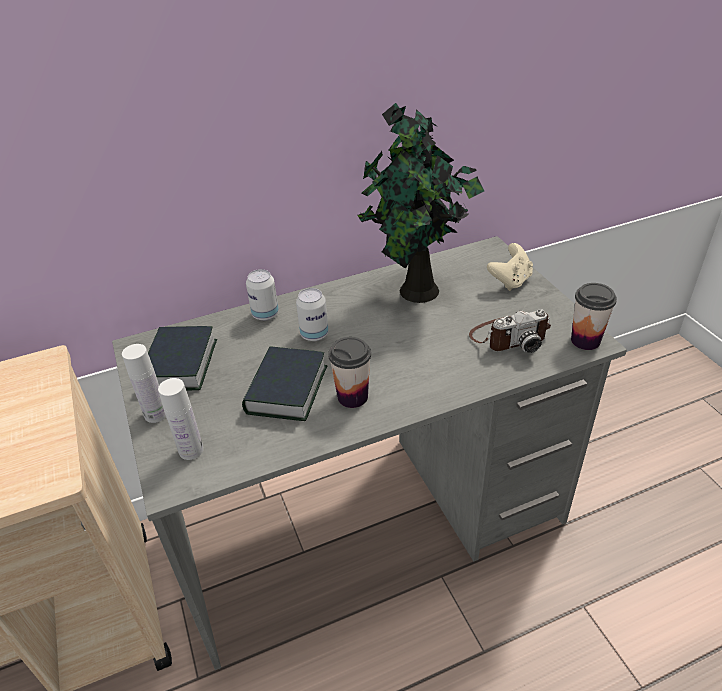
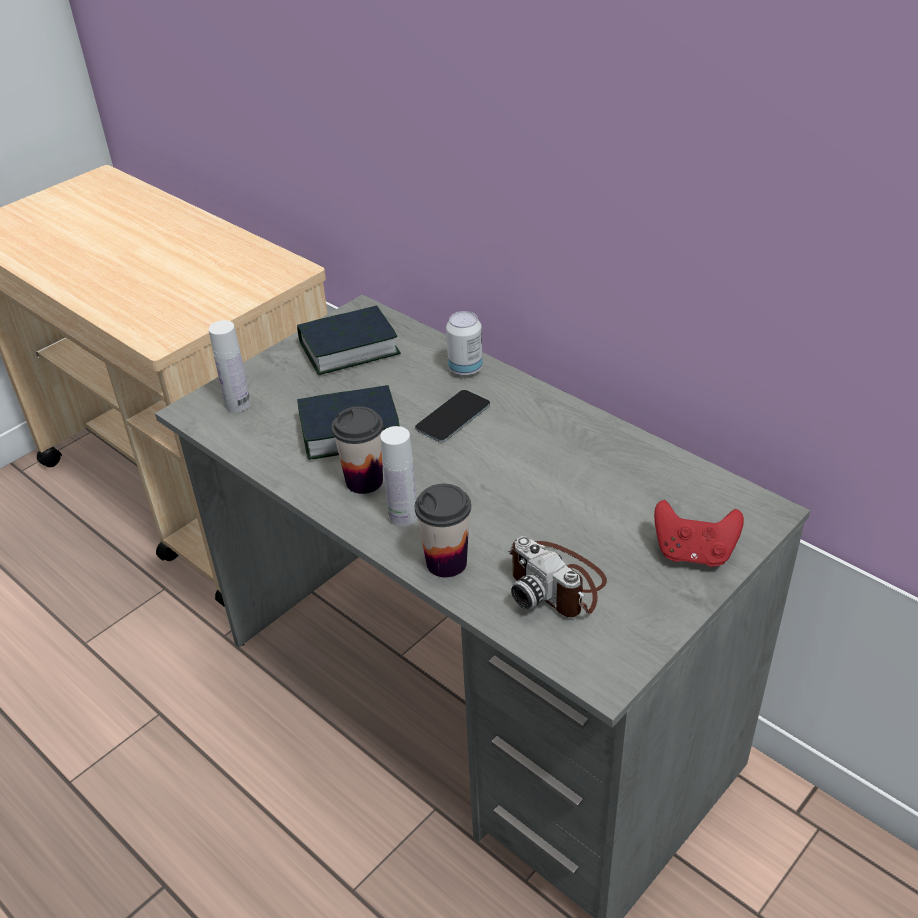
camera: 65 degrees right, 0 degrees up
(156, 414) = (274, 364): white bottle -> white bottle (403, 516)
(314, 334) = (453, 416): can -> phone
(416, 292) = (595, 470): potted plant -> none
(510, 281) = (693, 553): beige game controller -> red game controller
(585, 340) = (601, 666): cup -> cup (446, 562)

